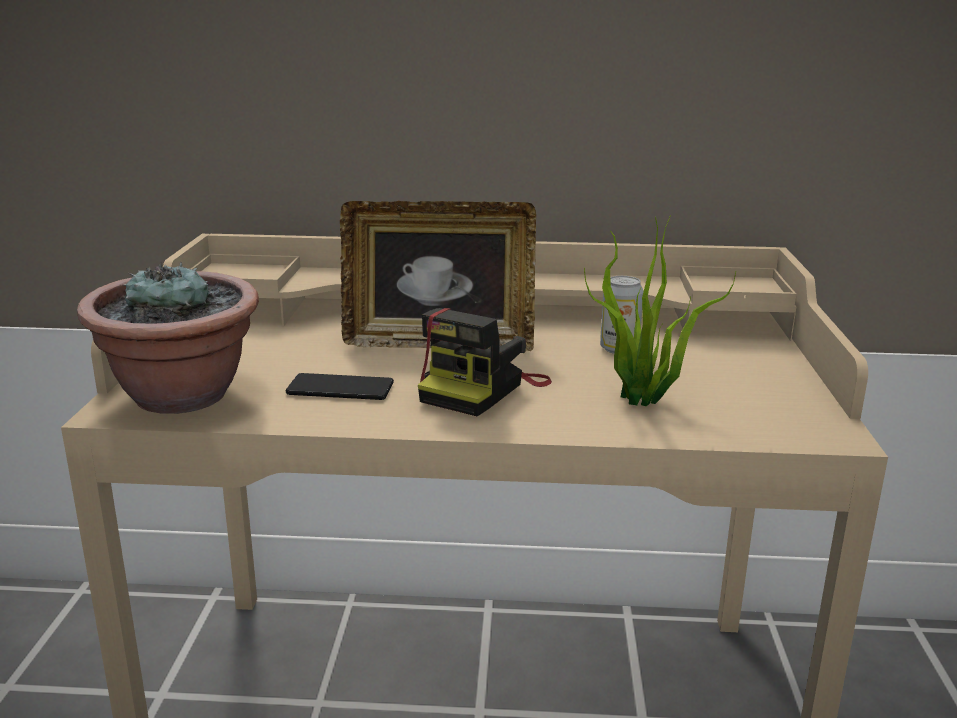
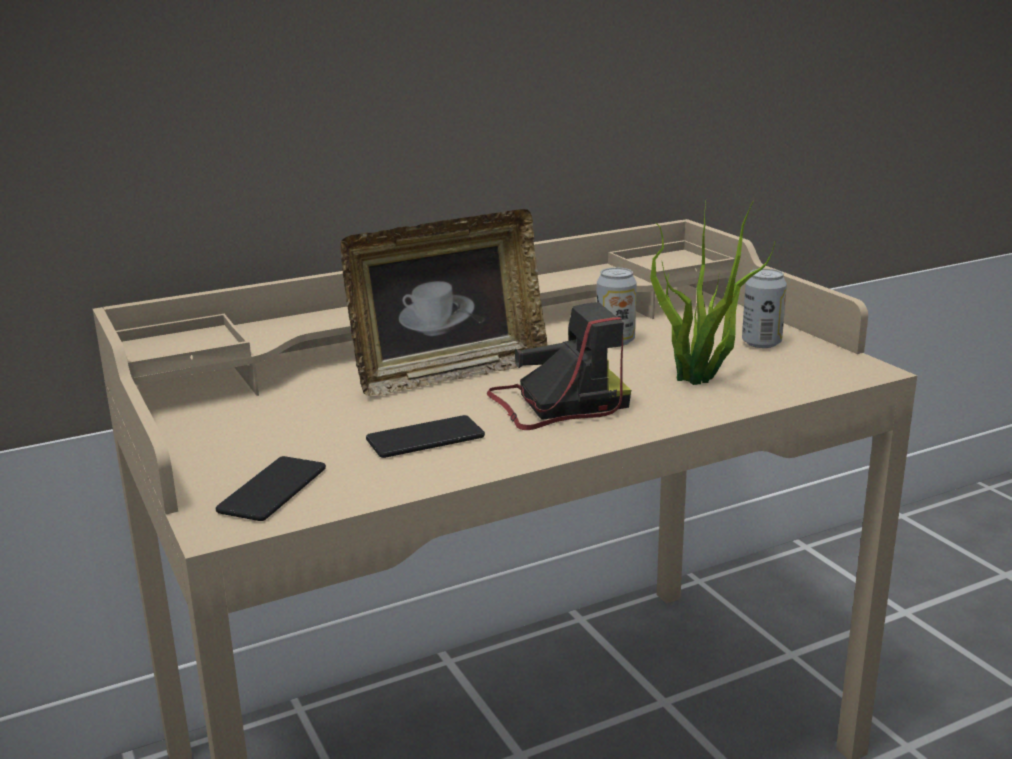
camera: 30 degrees left, 0 degrees up
(182, 396) = (273, 490): potted plant -> phone
(482, 389) = (556, 404): camera -> camera turned 105 degrees counterclockwise
(759, 383) = (761, 343): none -> can

